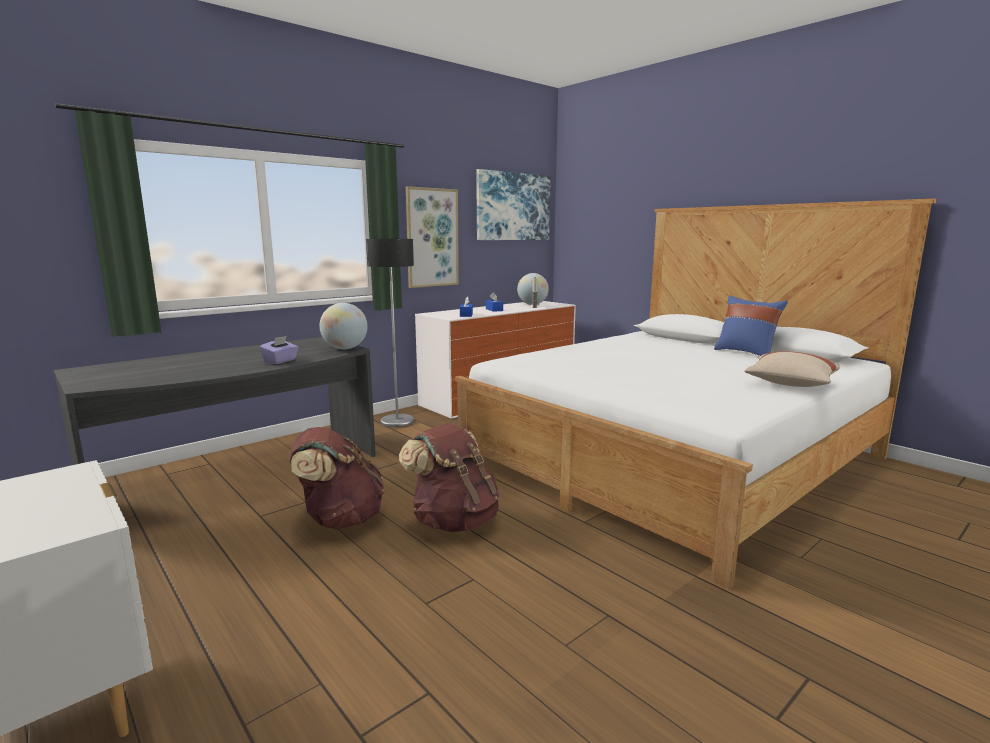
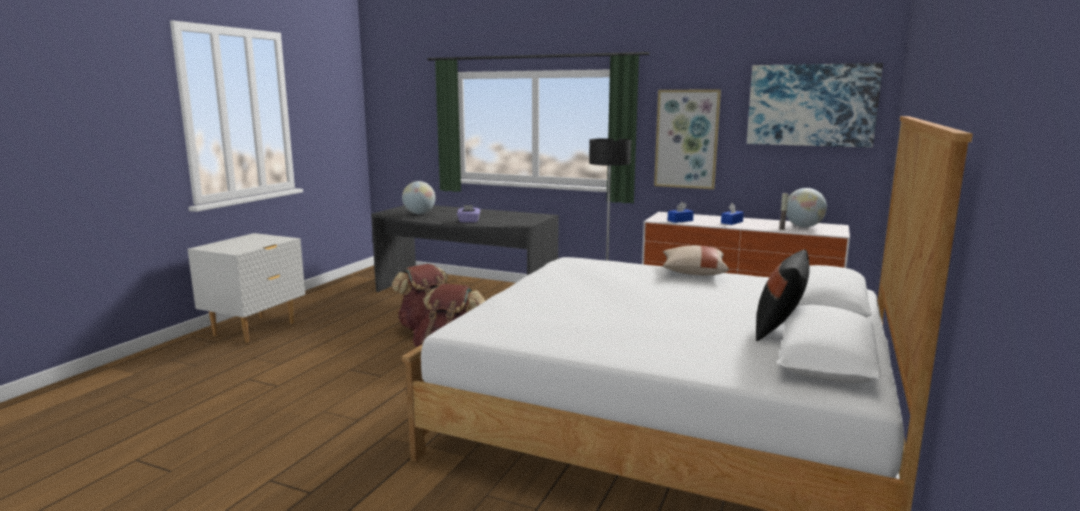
camera: 65 degrees right, 0 degrees up
(345, 348) = (521, 224): globe -> globe (419, 214)
(746, 353) = (779, 330): blue pillow -> black pillow
(790, 384) = (621, 349): beige pillow -> beige pillow (693, 272)

